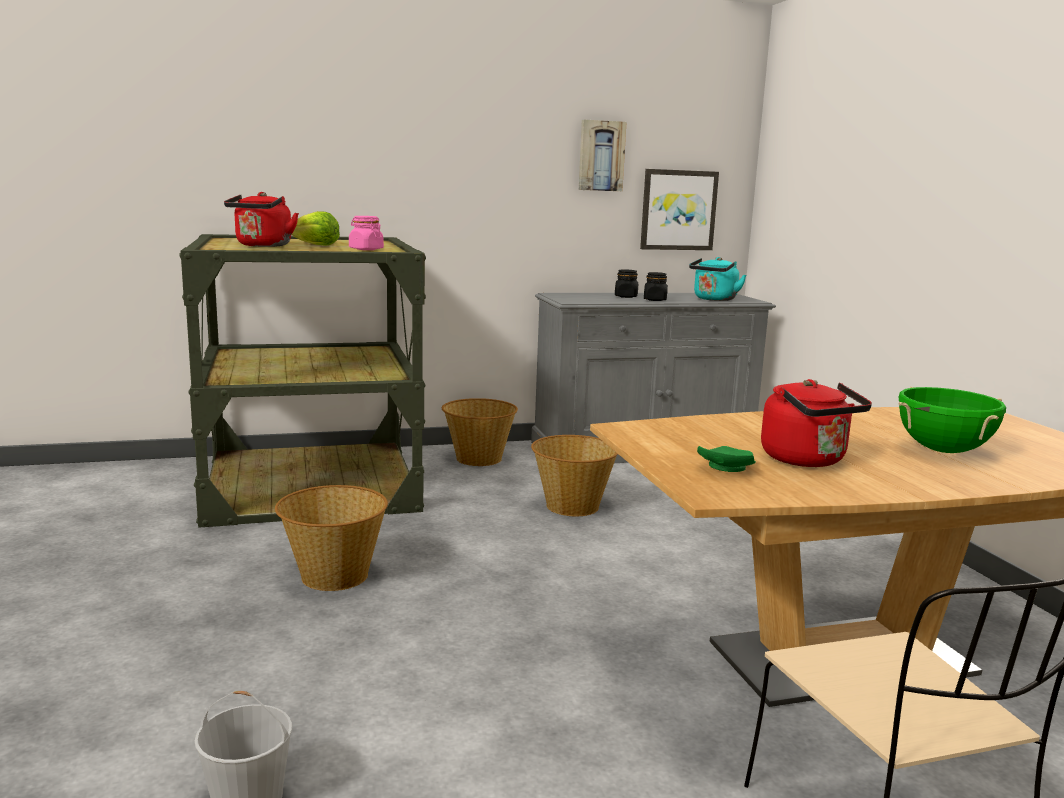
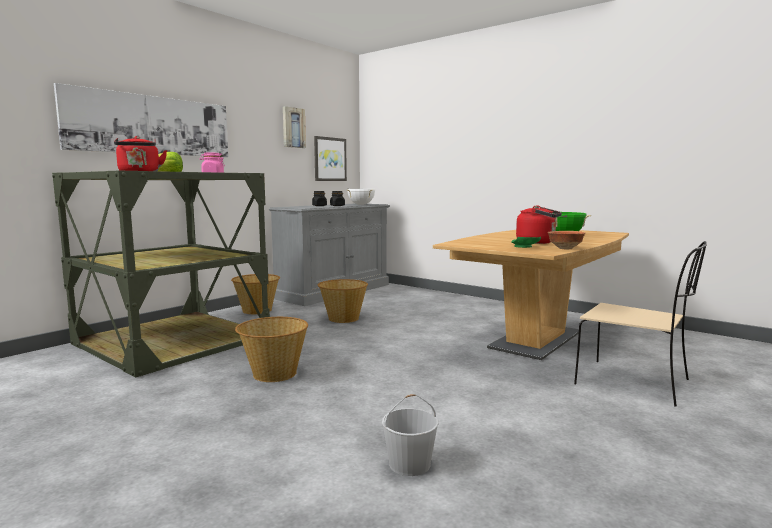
camera: 35 degrees left, 5 degrees down
(344, 164) = (151, 125): none -> picture
(714, 299) = (361, 204): turquoise kettle -> white cooking pot
(796, 492) = (564, 248): none -> bowl

